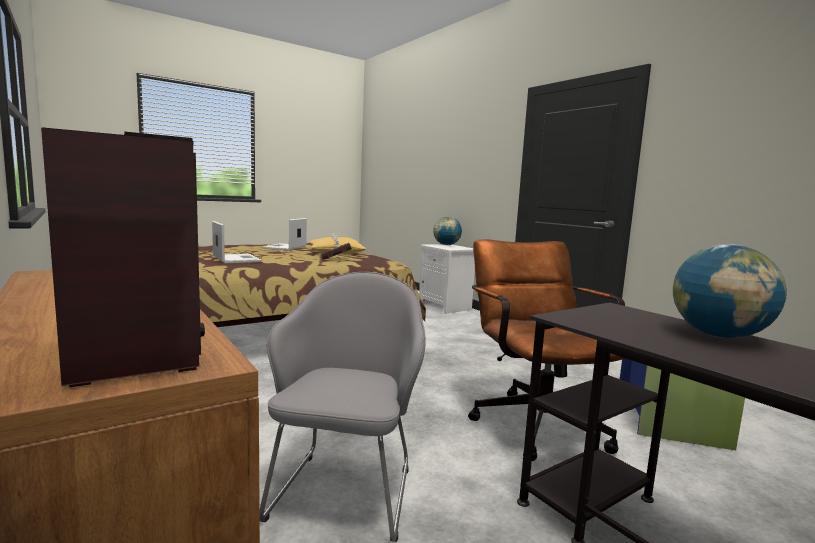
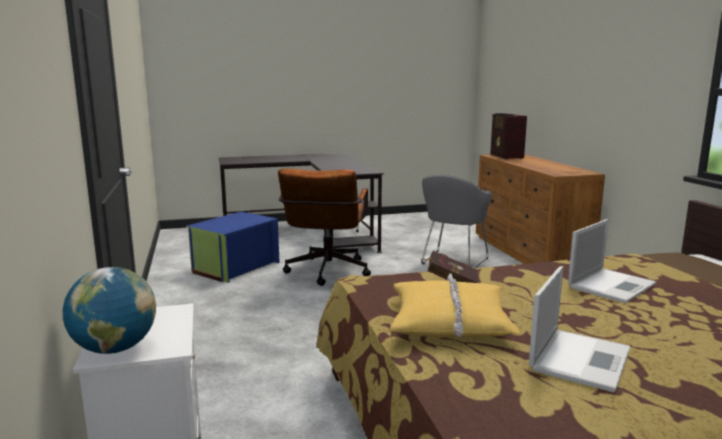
camera: 160 degrees left, 5 degrees up
(236, 259) = (612, 285): laptop -> laptop turned 120 degrees counterclockwise
(719, 336) = (331, 166): globe -> none

